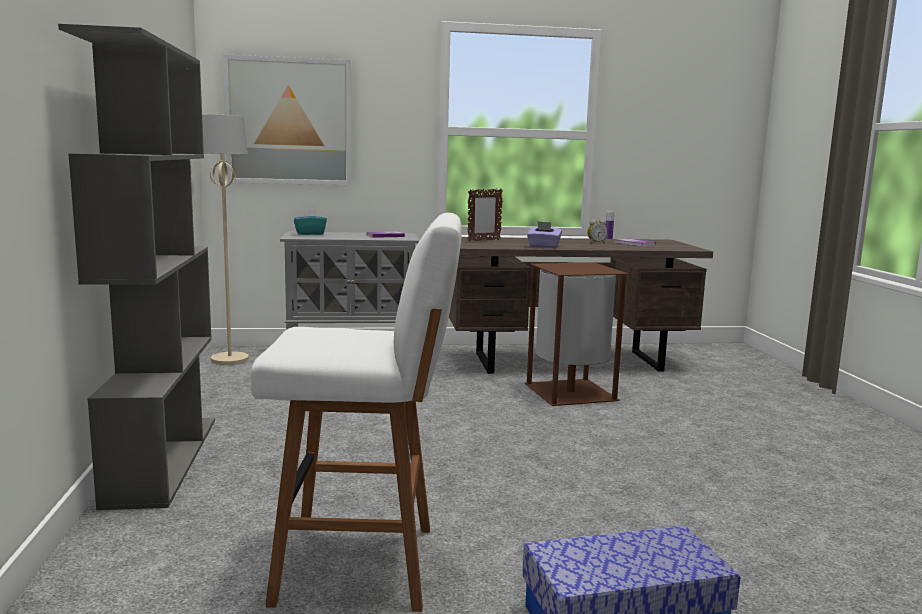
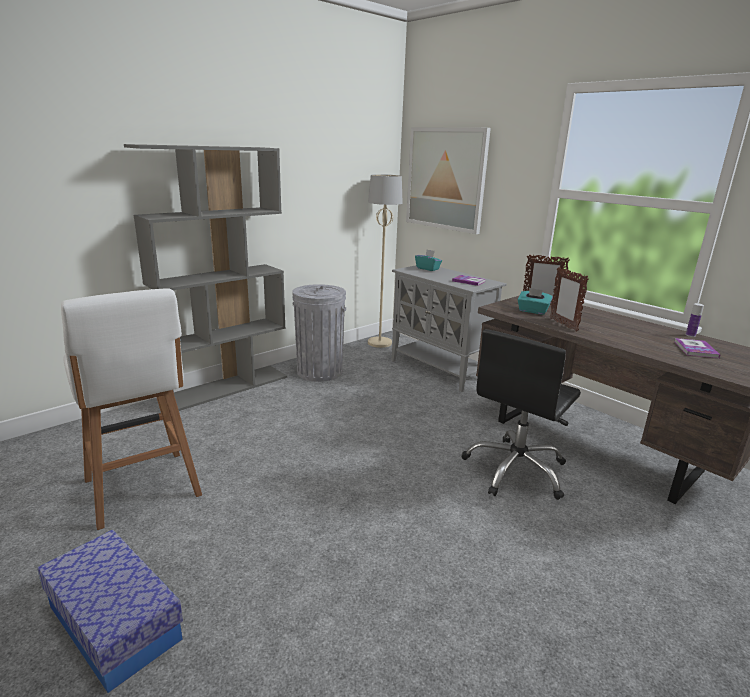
camera: 55 degrees right, 10 degrees up
(238, 402) = (320, 372): none -> grey trash can
(498, 244) = (532, 311): none -> turquoise tissue box
(543, 246) = (563, 325): purple tissue box -> picture frame
(569, 393) = (516, 470): brown trash can -> black office chair
(596, 243) = (644, 336): alarm clock -> none

